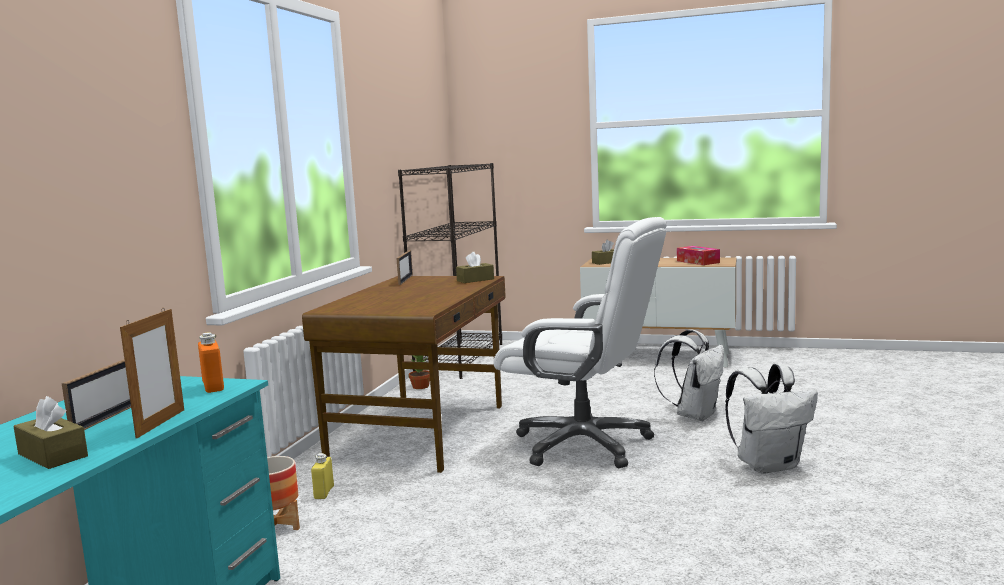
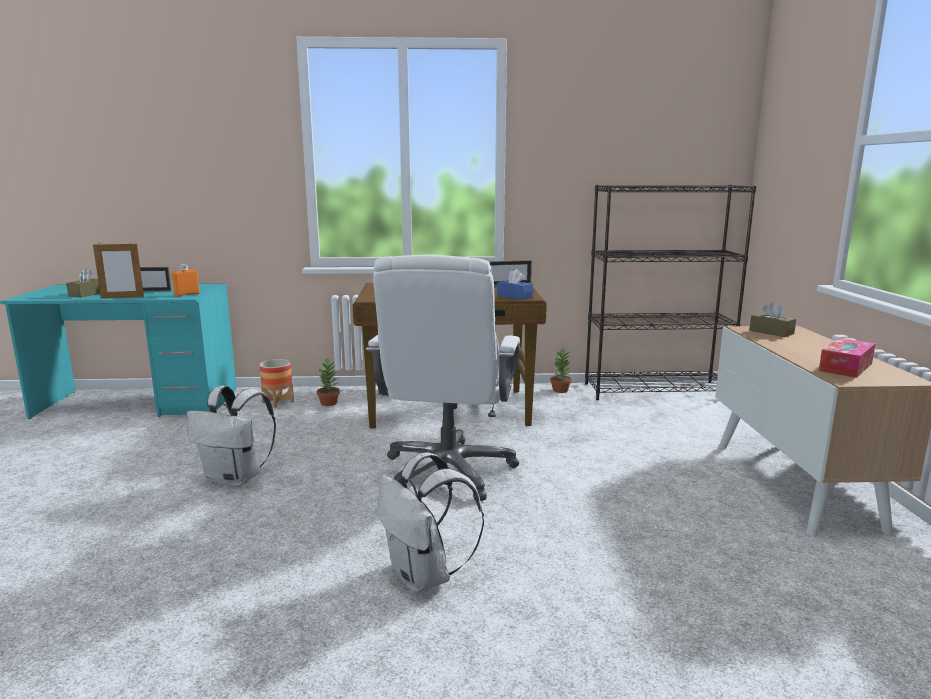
camera: 70 degrees right, 5 degrees up
(324, 492) = (329, 403): yellow bottle -> potted plant
(475, 280) = (514, 296): brown tissue box -> blue tissue box
(694, 414) = (572, 522): white backpack -> white backpack (236, 479)

